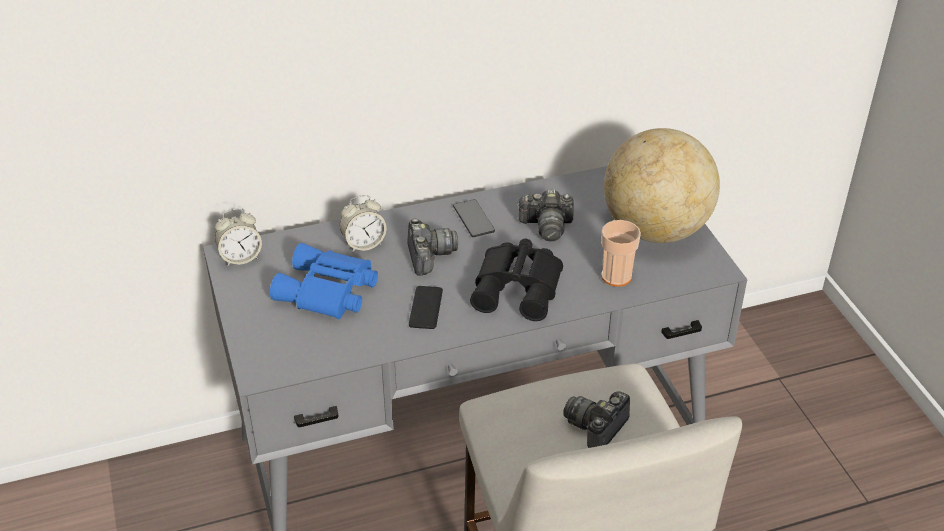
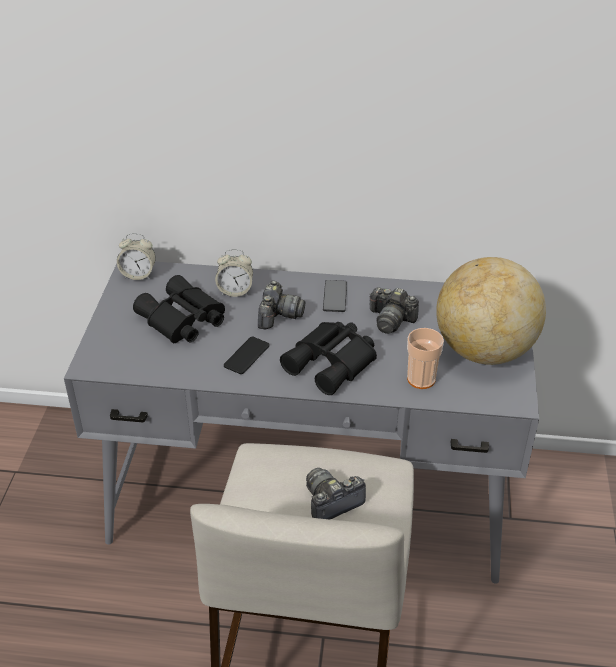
camera: 25 degrees right, 0 degrees up
(328, 292) = (182, 320): blue binoculars -> black binoculars

